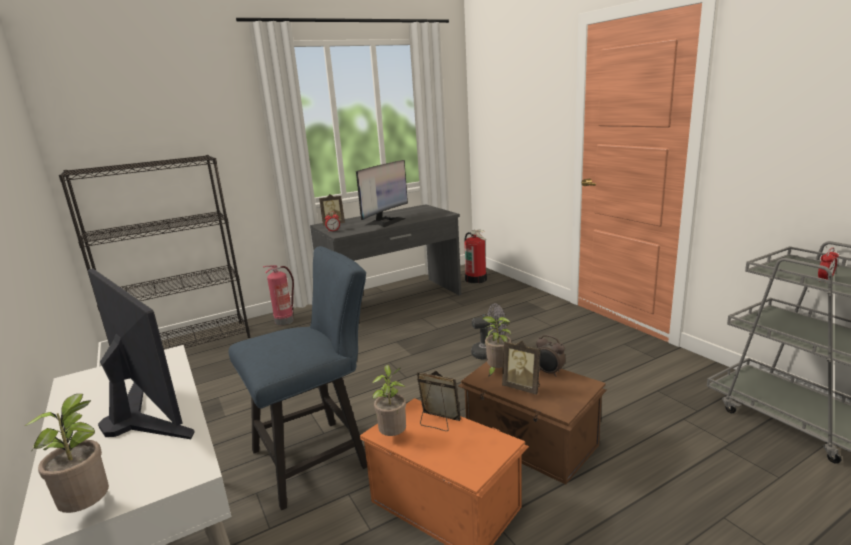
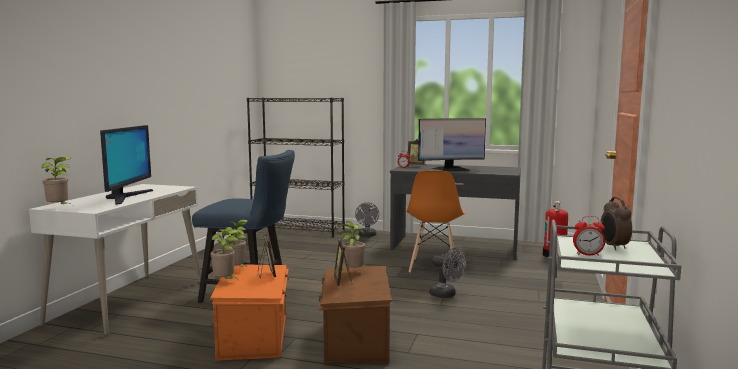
camera: 45 degrees right, 10 degrees down
(285, 320) = (367, 235): fire extinguisher -> grey fan
(419, 329) = (434, 266): none -> orange chair
(429, 460) = (225, 282): none -> potted plant
(549, 373) = (375, 283): alarm clock -> alarm clock (613, 247)

